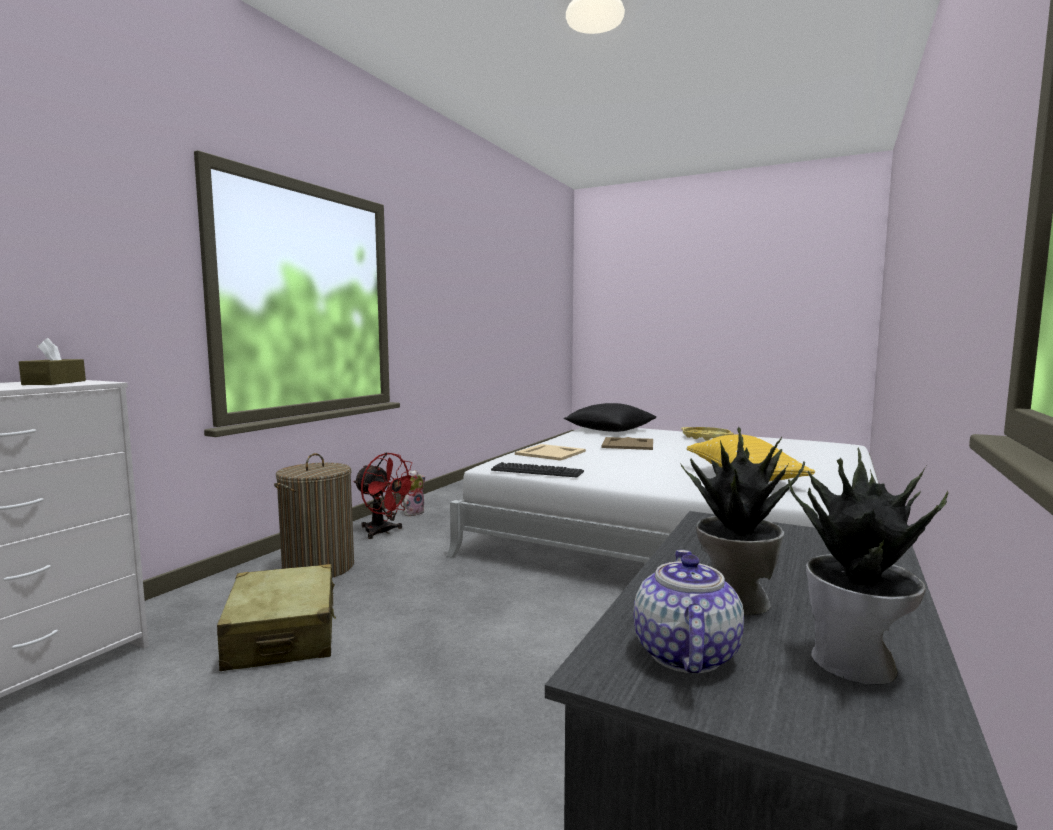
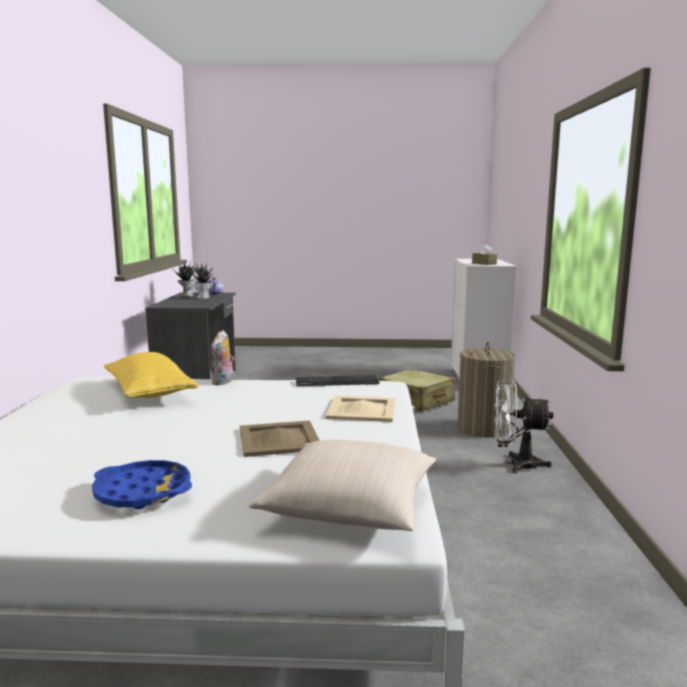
camera: 155 degrees right, 5 degrees up
(383, 532) = (516, 464): red fan -> white fan
(413, 513) = (551, 497): plush toy -> plush toy (223, 382)
(610, 430) = (350, 507): black pillow -> beige pillow
(706, 437) = (143, 492): yellow tray -> blue tray

